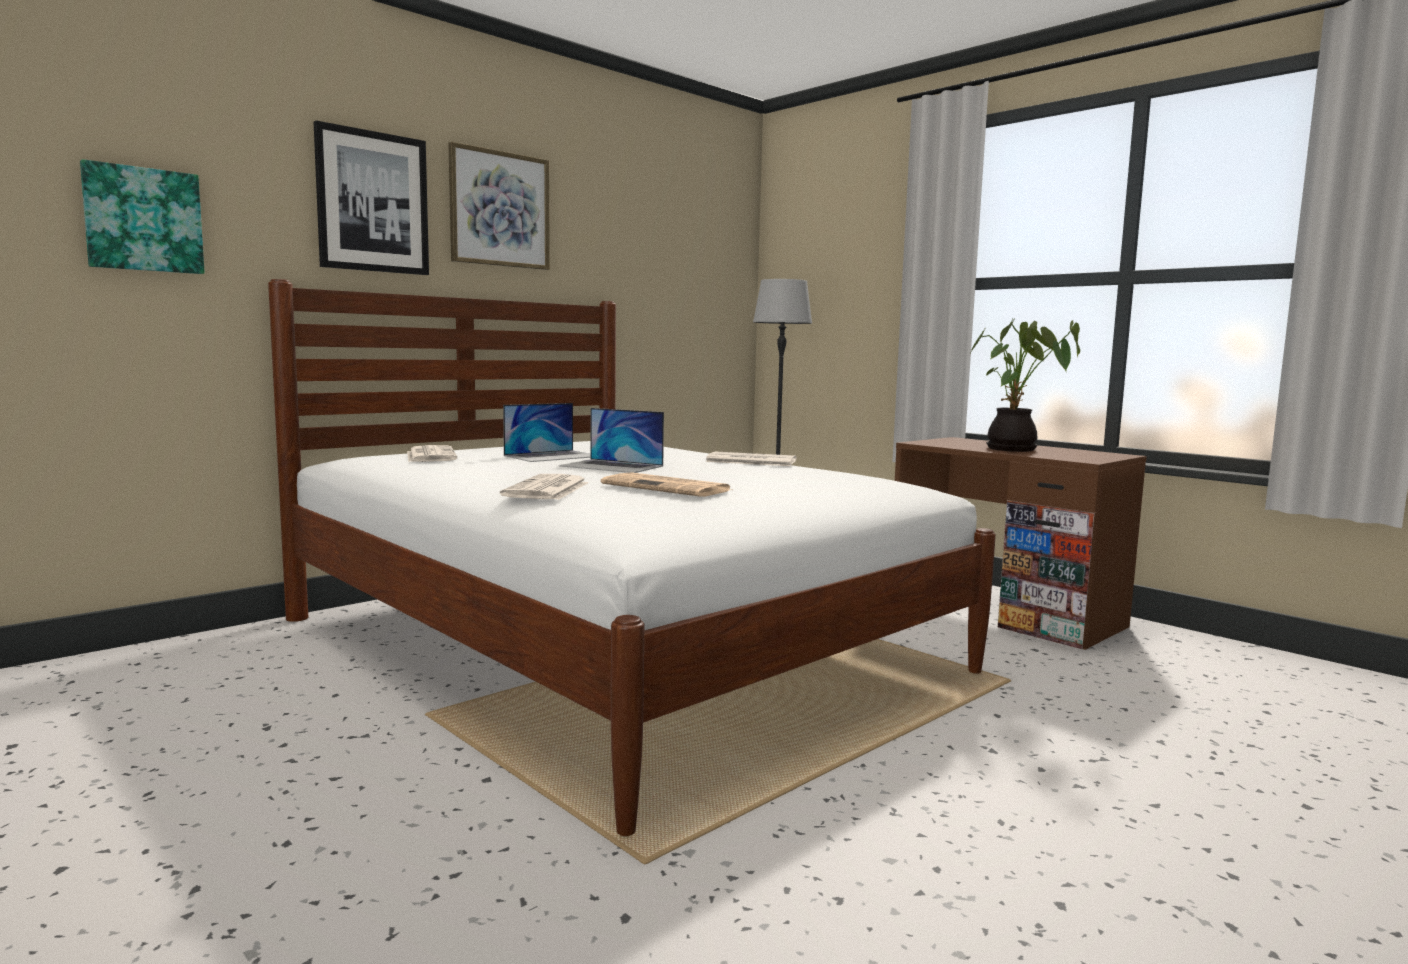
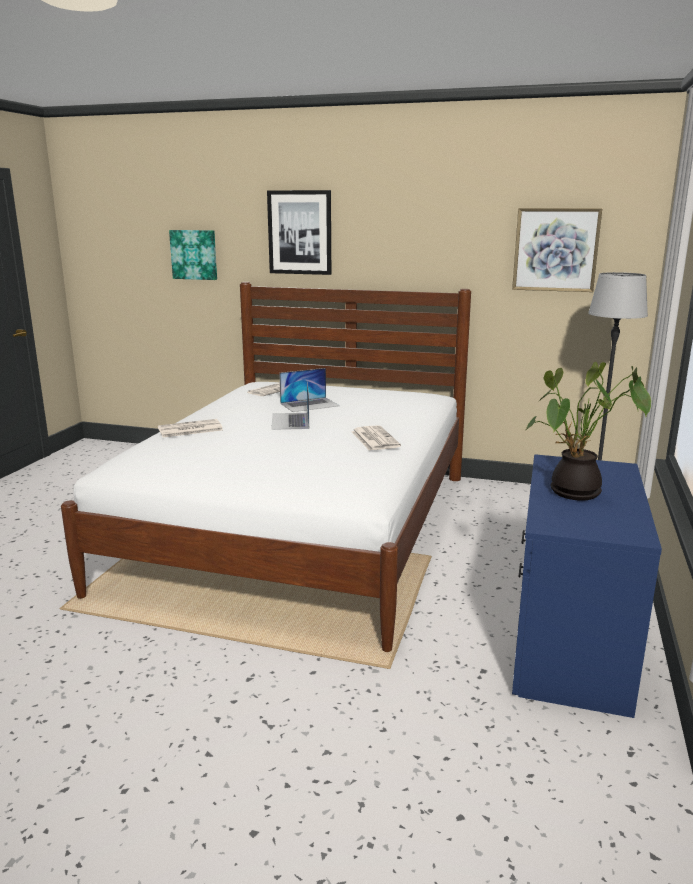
camera: 60 degrees right, 10 degrees up
(499, 209) = (383, 227): picture -> picture (555, 250)
(552, 456) = (310, 404): laptop -> laptop turned 45 degrees counterclockwise
(668, 487) = (227, 445): newspaper -> none
(1004, 613) = (570, 642): brown desk -> blue desk

